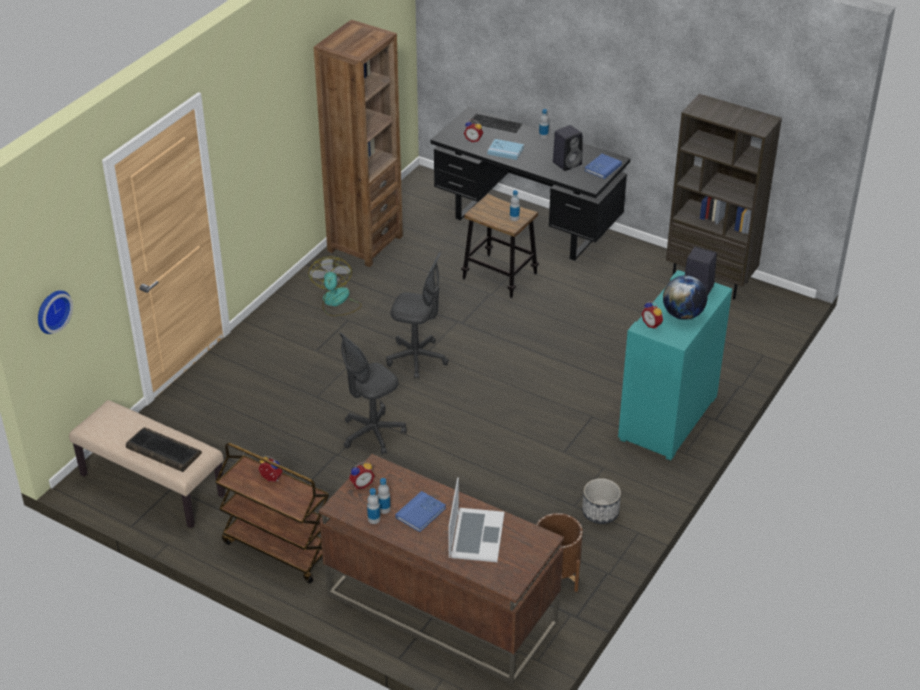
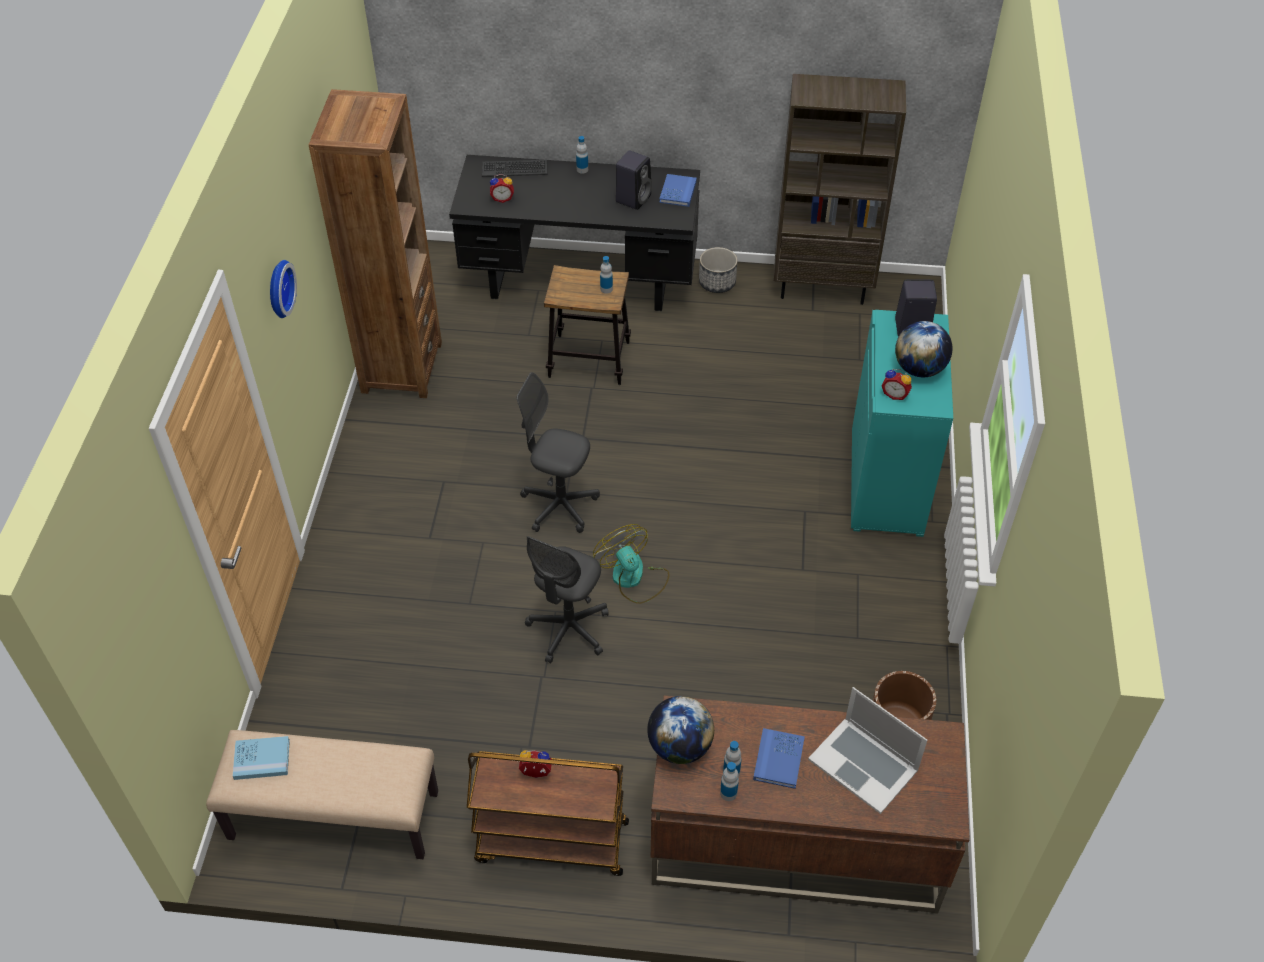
camera: 25 degrees left, 10 degrees up
(51, 310) = (148, 667): wall clock -> wall clock (277, 288)
(162, 451) = (357, 781): keyboard -> none
(336, 302) = (415, 461): fan -> fan (633, 578)
(361, 484) = (680, 746): alarm clock -> globe
(417, 359) = (559, 506): grey office chair -> grey office chair turned 150 degrees counterclockwise
(476, 535) = (863, 764): laptop -> laptop turned 150 degrees clockwise
(505, 151) = (550, 203): blue book -> blue book (262, 759)
(600, 512) = (890, 635): planter -> planter (717, 282)

